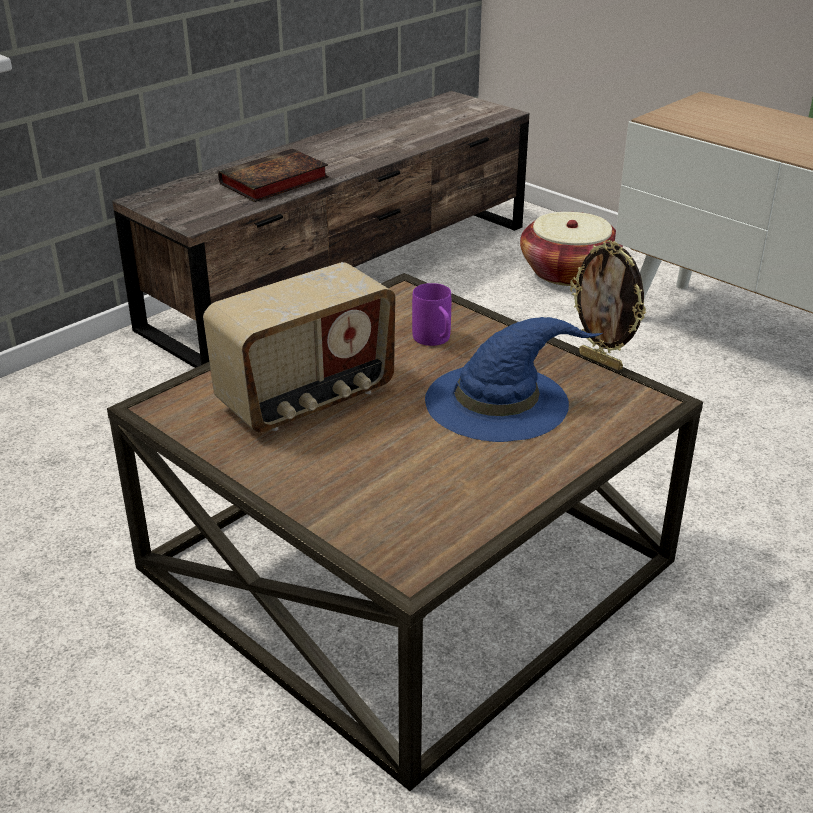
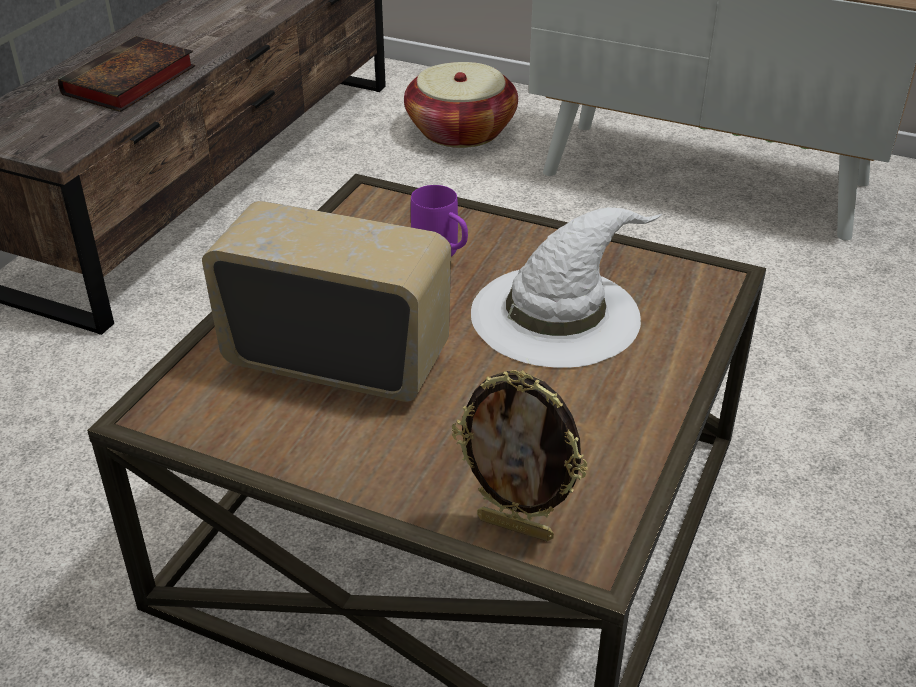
camera: 20 degrees left, 5 degrees up
(307, 399) = (338, 360): radio -> radio turned 105 degrees counterclockwise
(498, 400) = (557, 313): blue hat -> white hat
(601, 361) = (637, 241): picture frame -> picture frame (516, 527)

